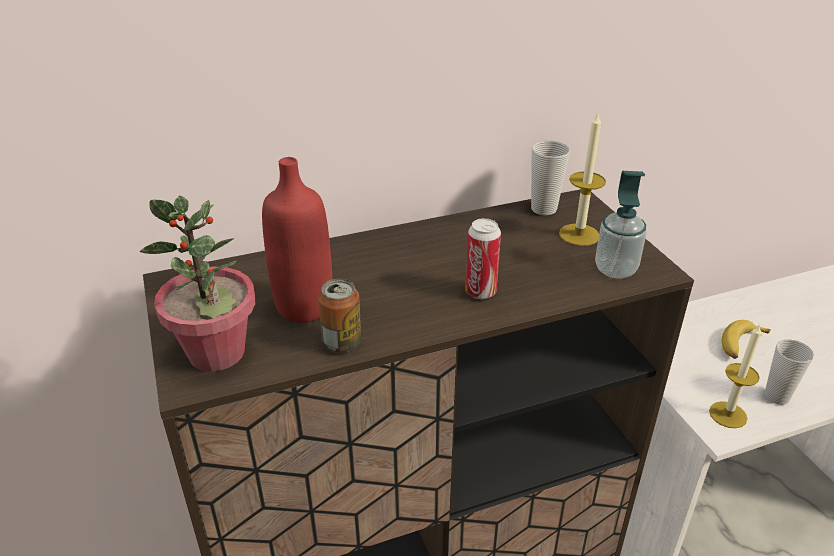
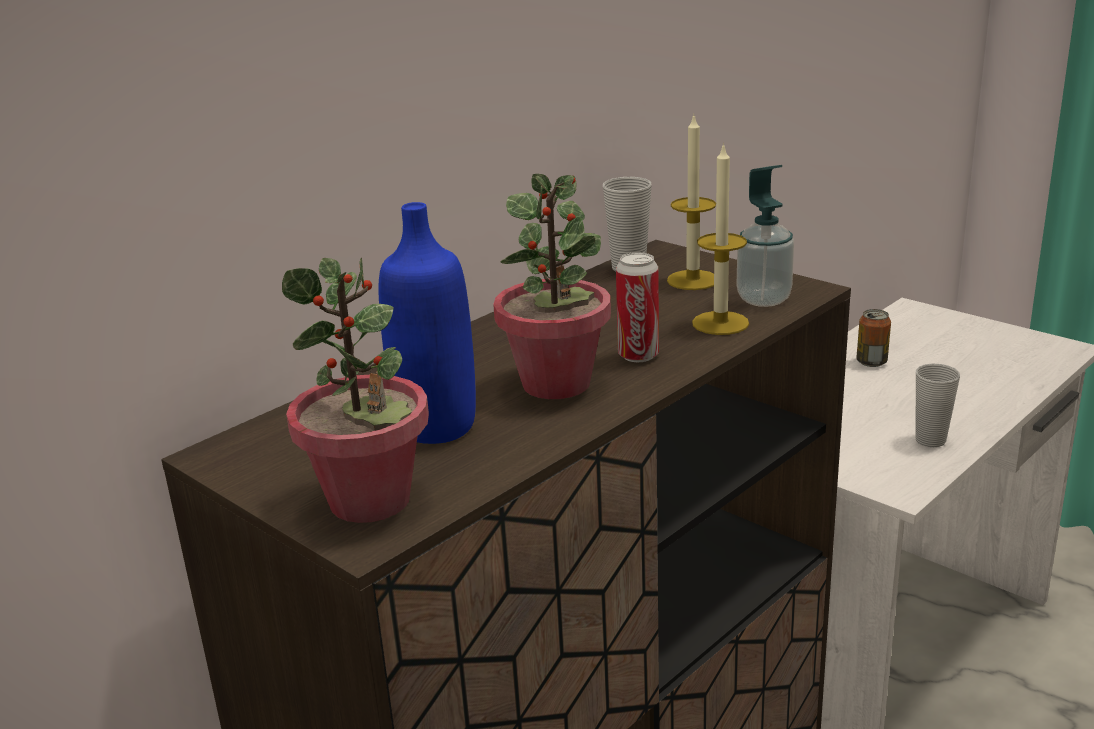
camera: 25 degrees left, 10 degrees down
(304, 306) = (436, 426): red bottle -> blue bottle
(342, 343) = (524, 444): can -> can (871, 362)
(406, 297) = (557, 383): none -> potted plant
(728, 414) = (896, 473): candle -> candle (720, 323)
(741, 345) = (858, 404): banana -> none

